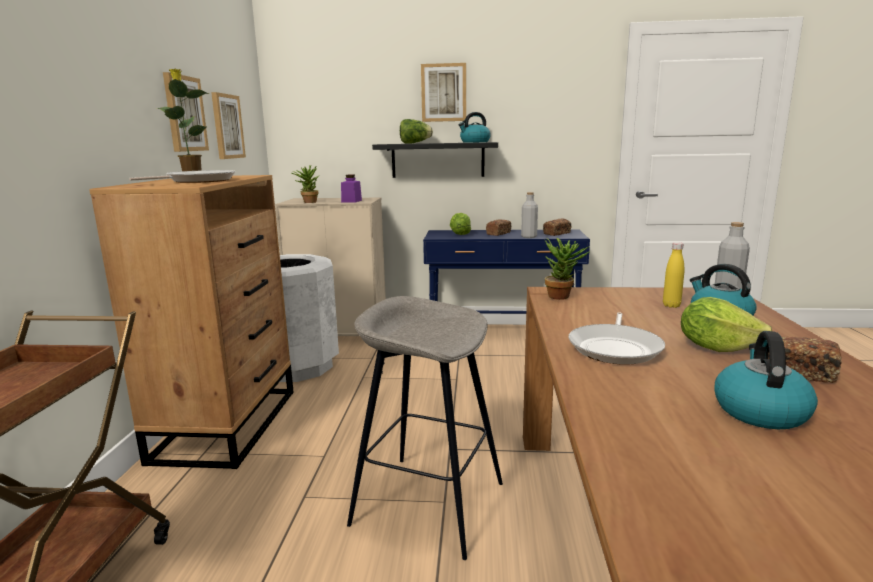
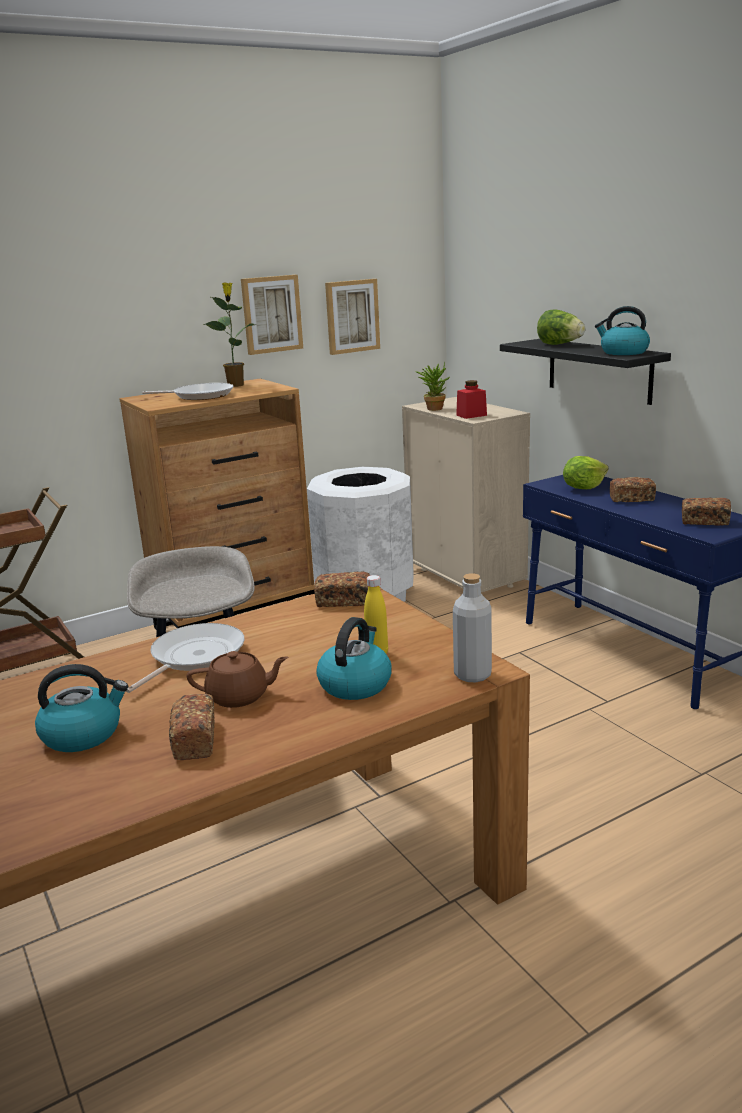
camera: 55 degrees right, 5 degrees up
(351, 201) = (471, 415): purple jar -> red jar
(444, 93) = (611, 270): picture -> none
(529, 237) = (645, 516): grey bottle -> none
(563, 296) = (343, 601): potted plant -> bread
(615, 348) = (194, 657): frying pan -> frying pan turned 135 degrees clockwise
(716, 347) = (239, 697): lettuce -> brown teapot

